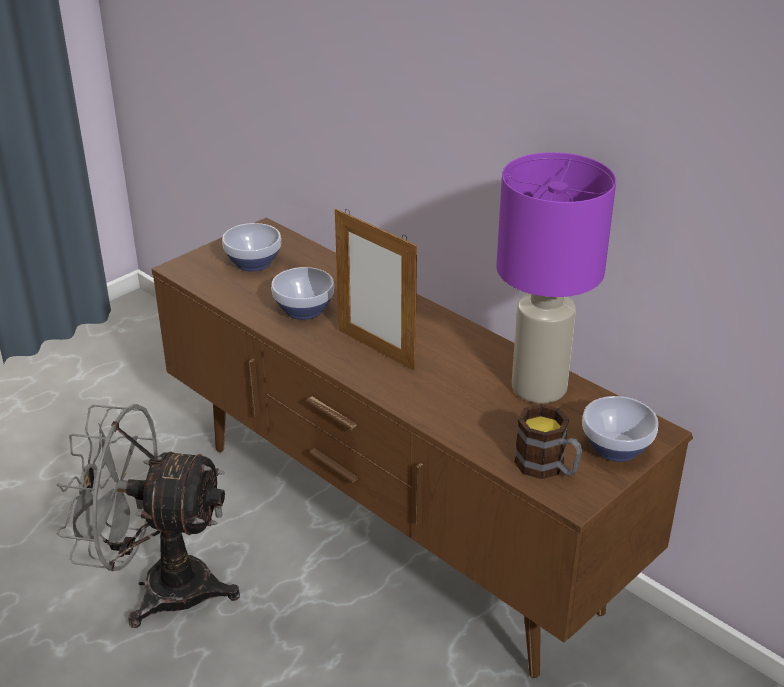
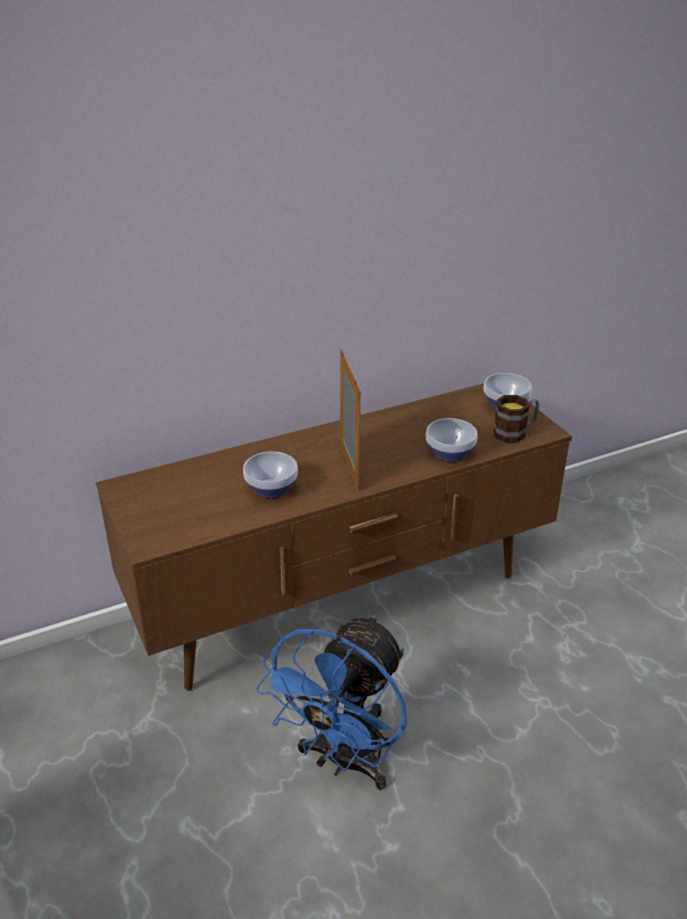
camera: 70 degrees left, 0 degrees up
(159, 587) = (344, 761): grey fan -> blue fan
(253, 262) = (172, 502): bowl -> bowl (448, 453)
(376, 349) = (349, 467): picture frame -> picture frame turned 75 degrees counterclockwise
(540, 387) = (431, 414): purple table lamp -> none

